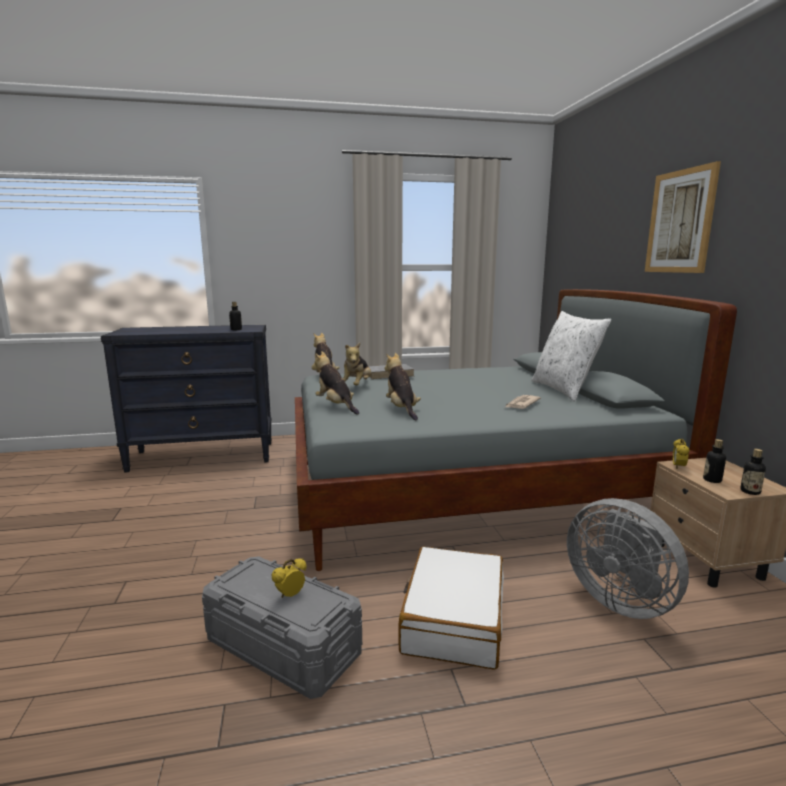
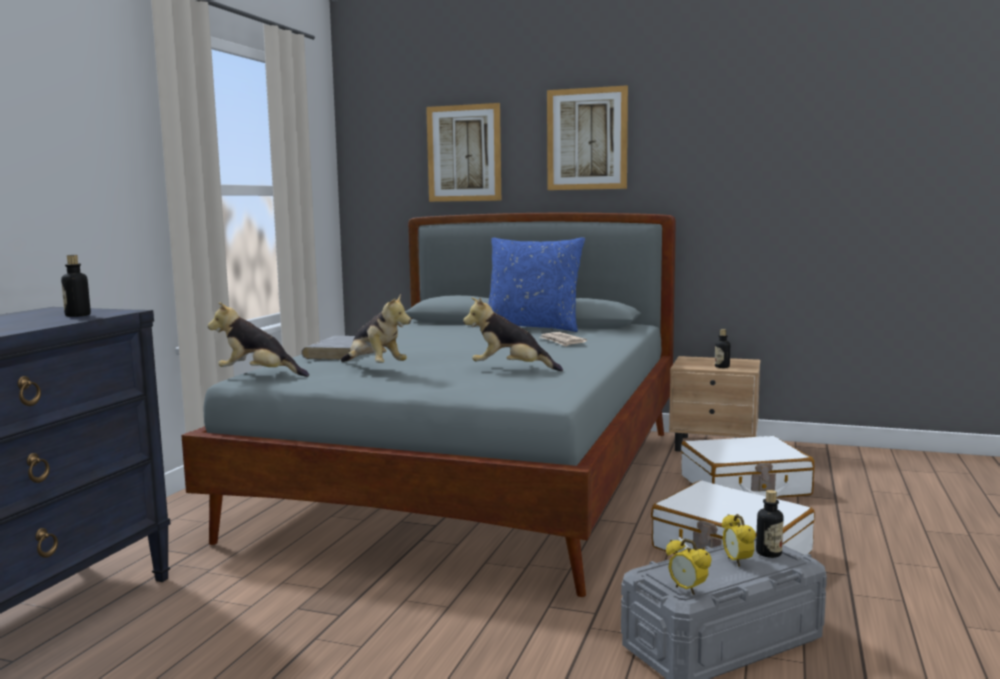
camera: 60 degrees left, 5 degrees down
(336, 406) = (447, 386): plush toy -> none
(564, 390) = (533, 328): white pillow -> blue pillow
(602, 238) = (464, 153): none -> picture
(620, 599) = (744, 486): grey fan -> white suitcase
(678, 467) = (688, 367): alarm clock -> alarm clock (687, 590)
(750, 491) = (750, 365): bottle -> bottle (768, 553)

